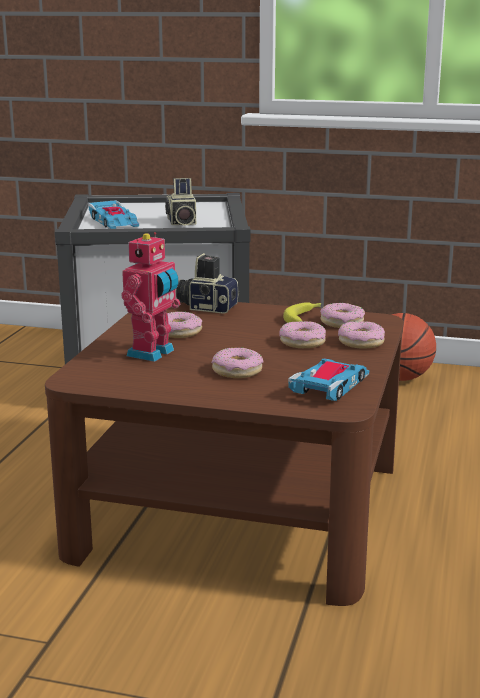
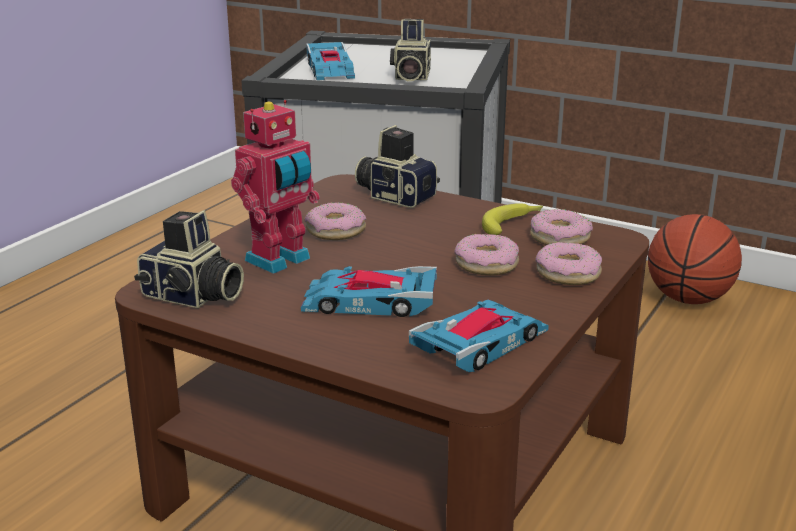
camera: 15 degrees right, 5 degrees up
(106, 380) = (192, 297): none -> camera
(237, 371) = (369, 302): donut -> toy car

